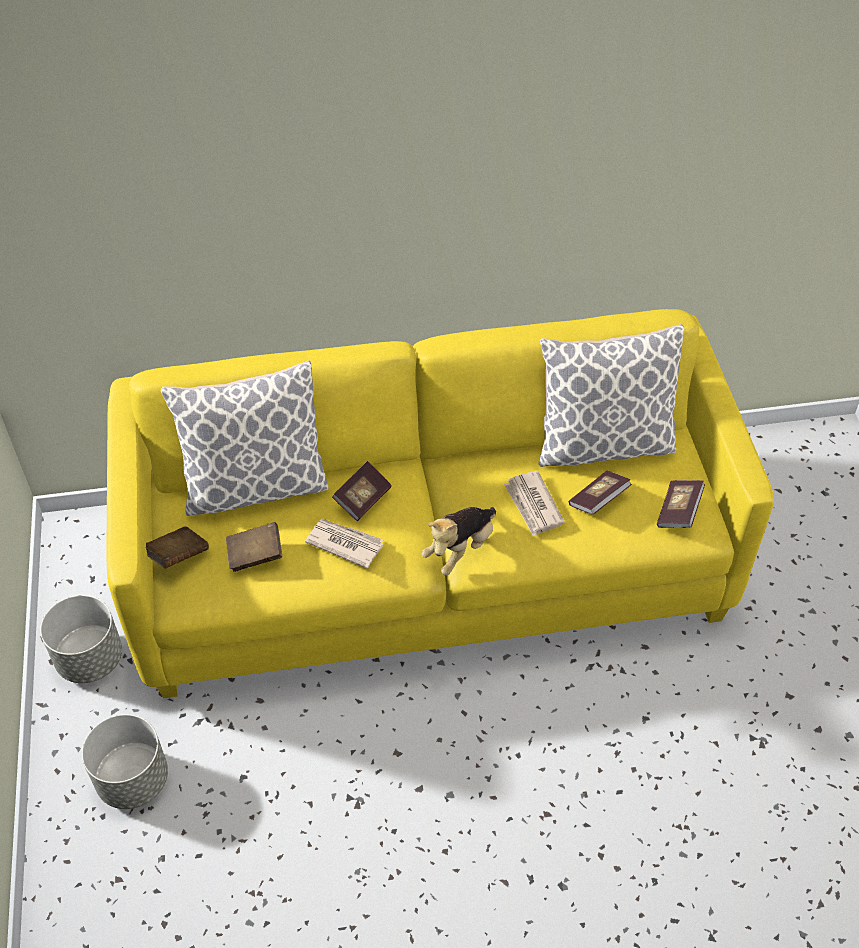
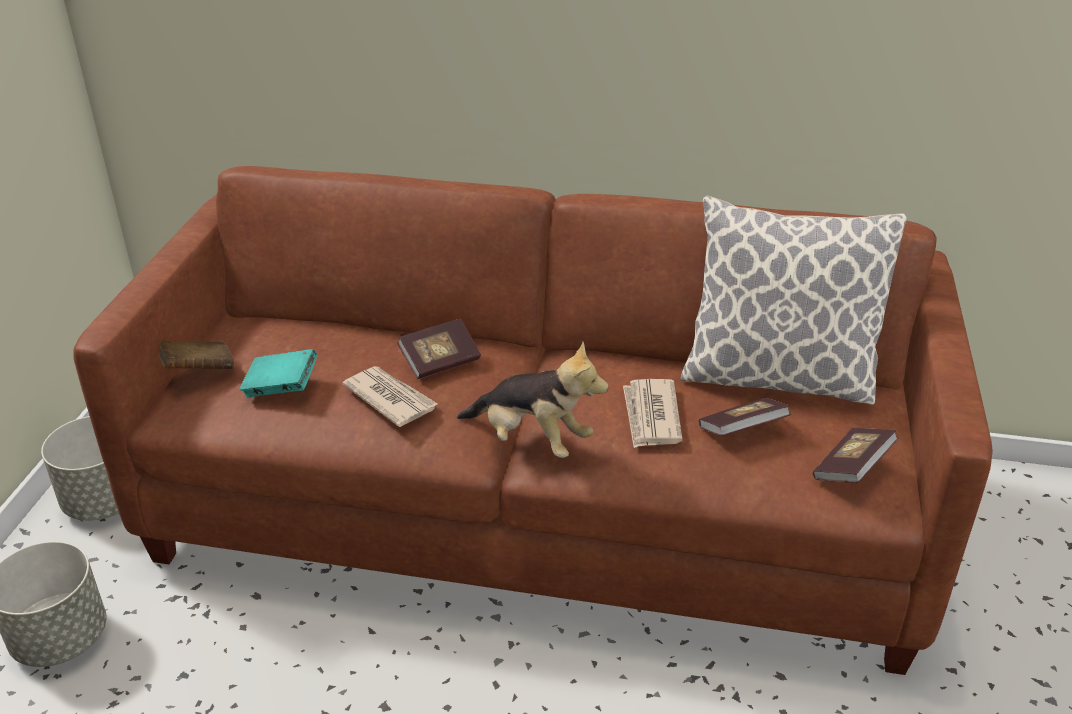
camera: 20 degrees right, 15 degrees down
(255, 486) = (328, 327): pillow -> none
(255, 555) = (281, 388): brown book -> turquoise book
(431, 565) = (538, 508): yellow sofa -> brown sofa
(460, 549) = (531, 440): plush toy -> plush toy turned 120 degrees counterclockwise

